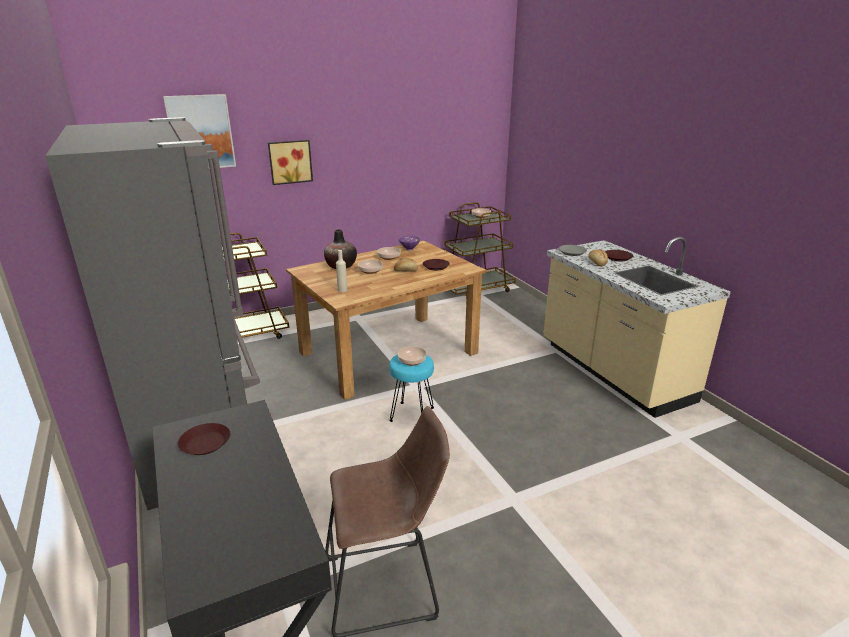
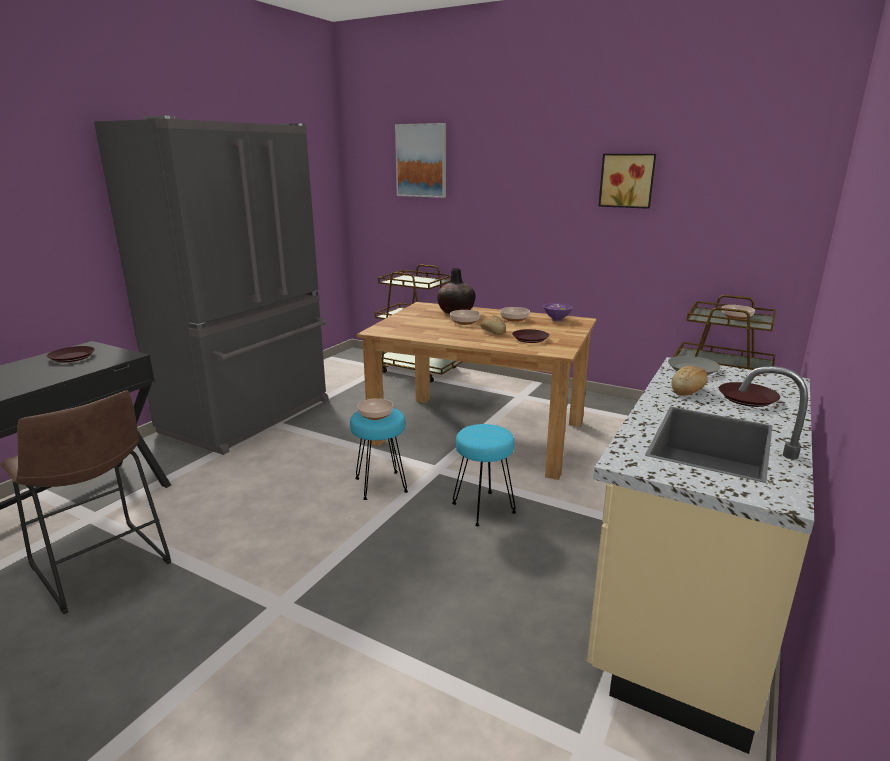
camera: 55 degrees right, 5 degrees down
(290, 161) = (497, 200): picture -> picture (627, 180)
(342, 290) = (401, 325): beige bottle -> none
(481, 389) = (482, 508): none -> turquoise stool

